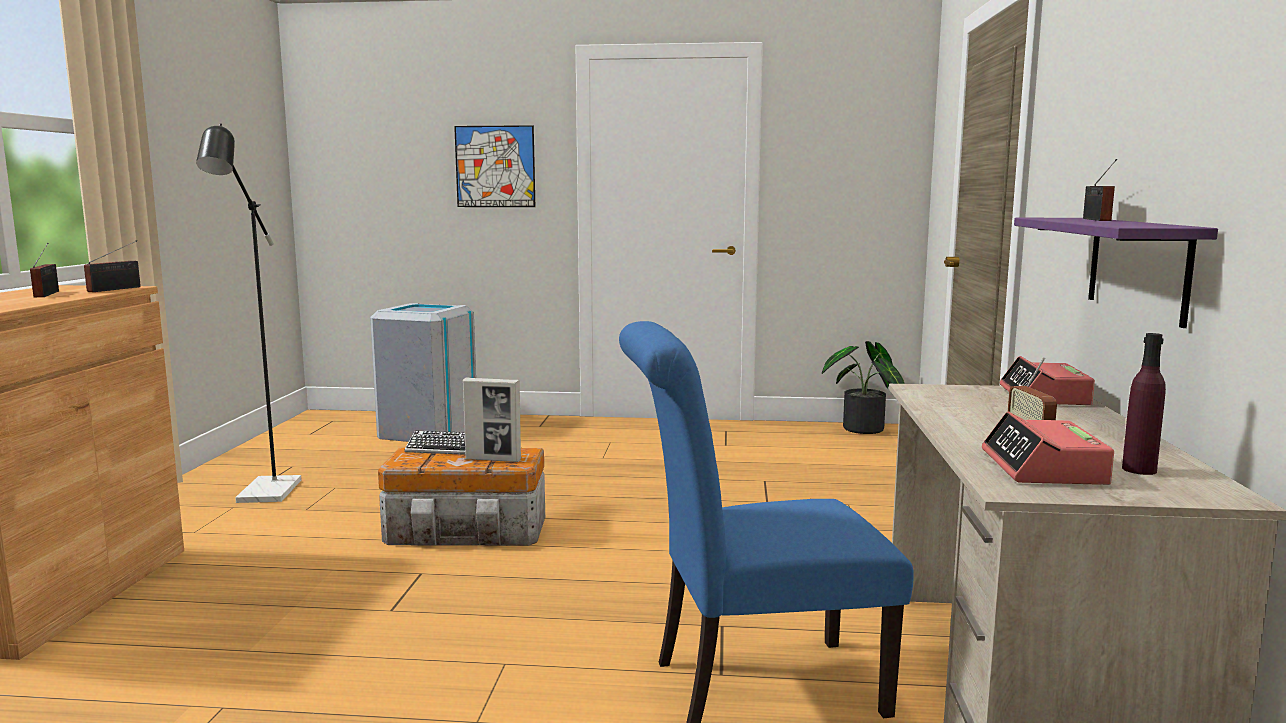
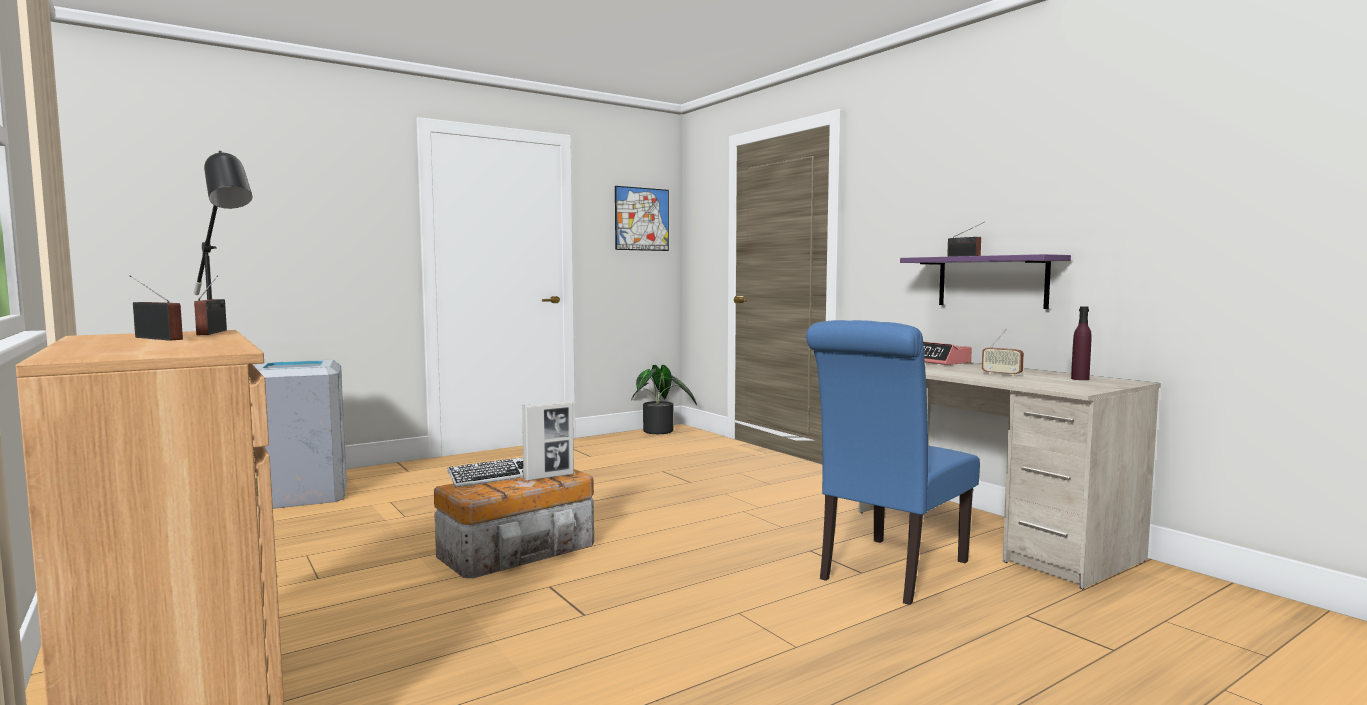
camera: 40 degrees left, 5 degrees down
(495, 166) = (337, 223): picture -> picture (642, 219)
(1043, 468) = (1055, 383): alarm clock -> none

